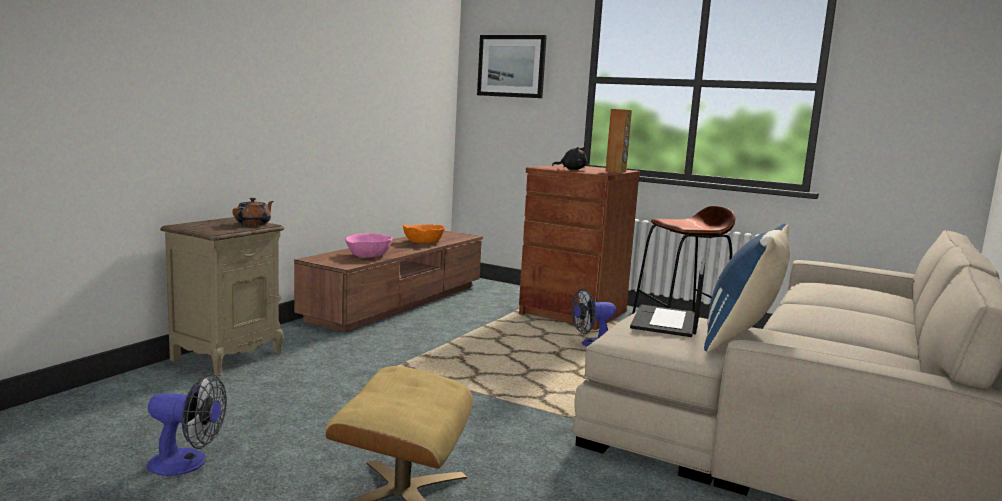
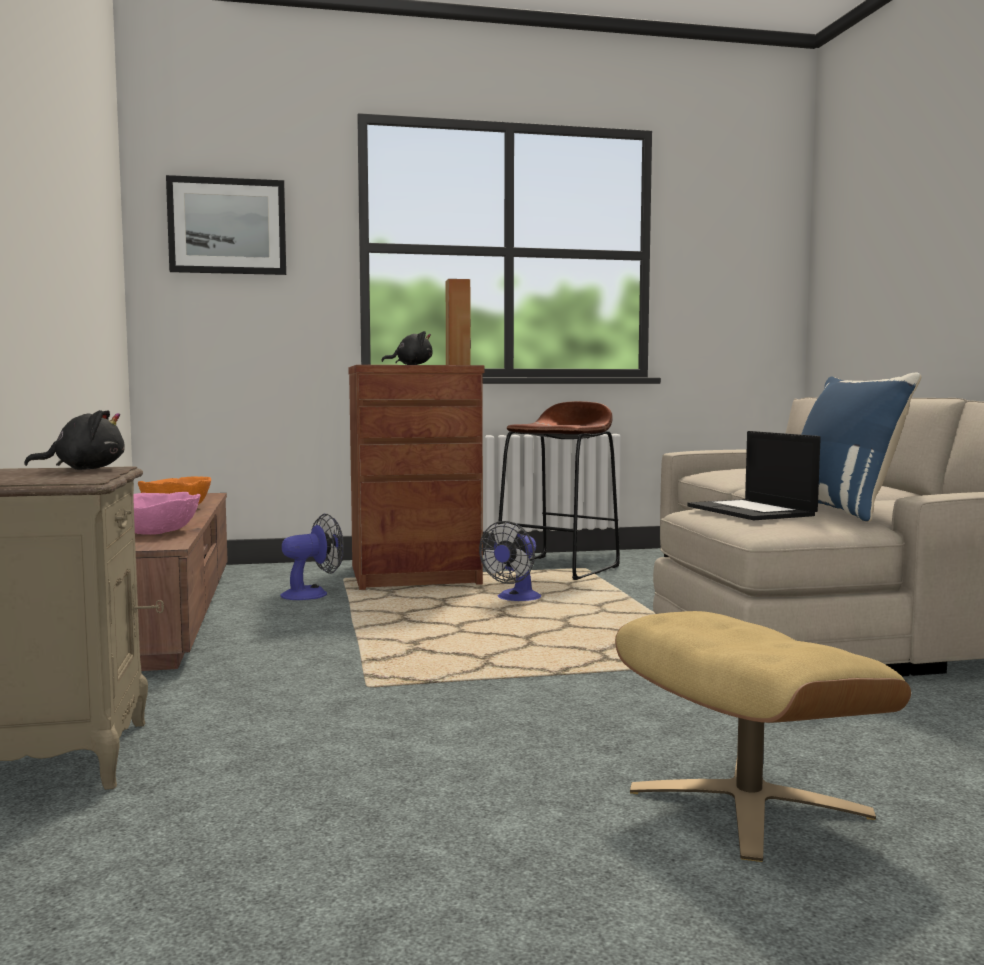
camera: 40 degrees left, 5 degrees down
(187, 463) = (412, 913): fan -> fan (312, 594)
(254, 224) = (84, 469): brown teapot -> black plush toy

